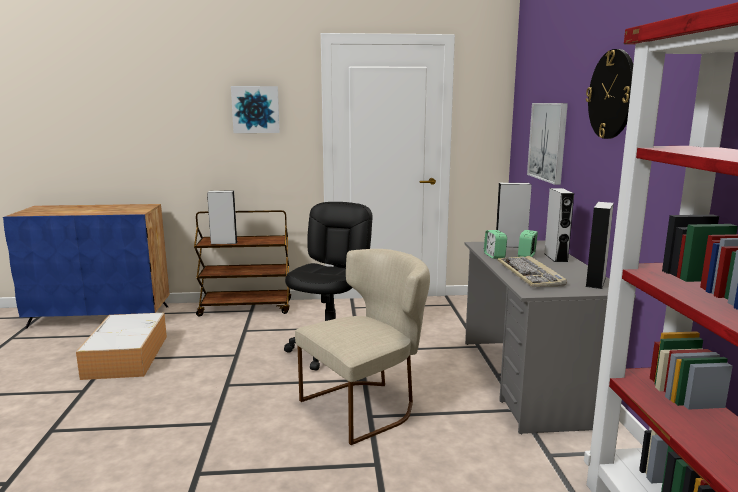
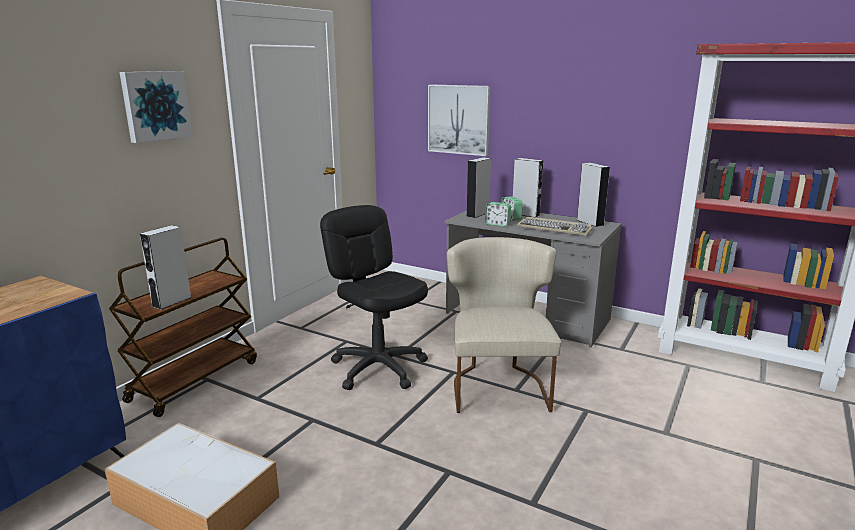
camera: 55 degrees left, 5 degrees up
(612, 94) = (563, 80): wall clock -> none

